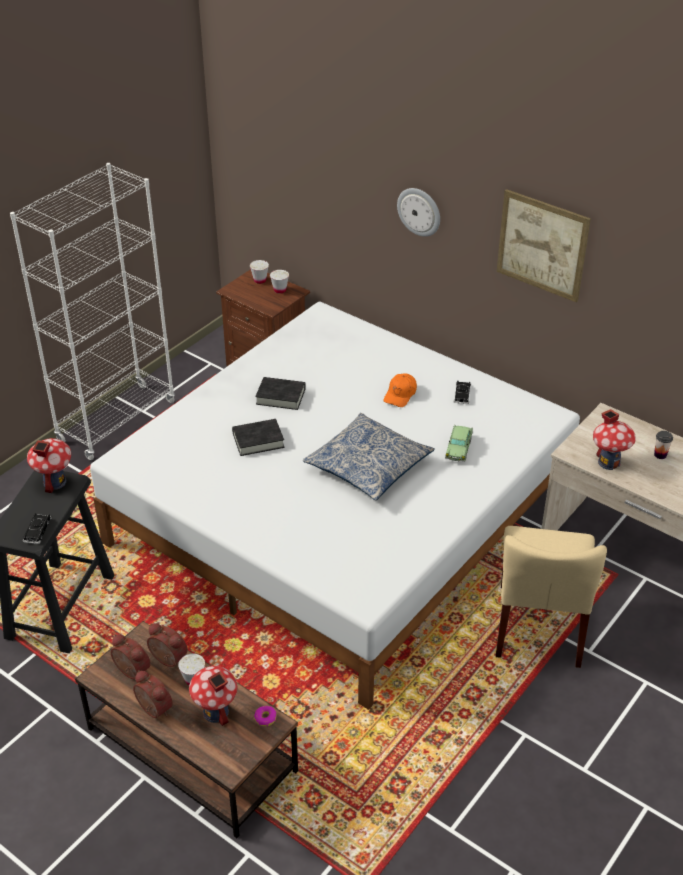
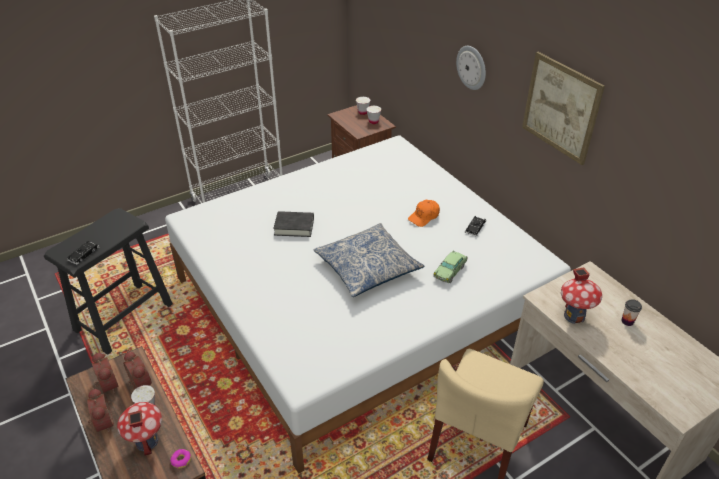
camera: 20 degrees right, 0 degrees up
(54, 482) = (120, 221): toy house -> none
(280, 396) = (330, 197): black book -> none

